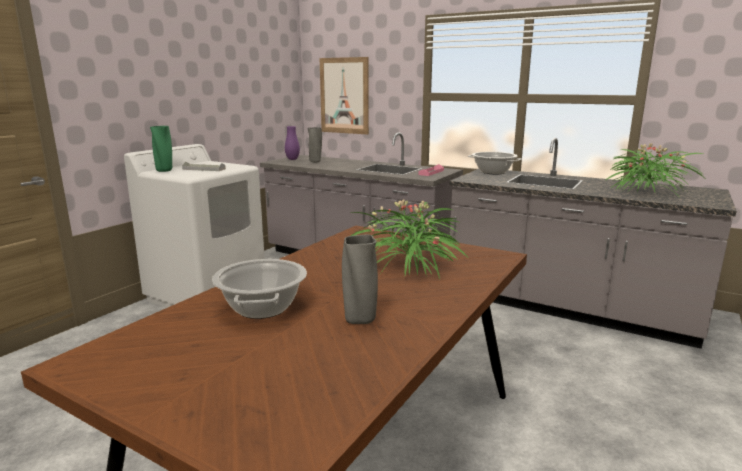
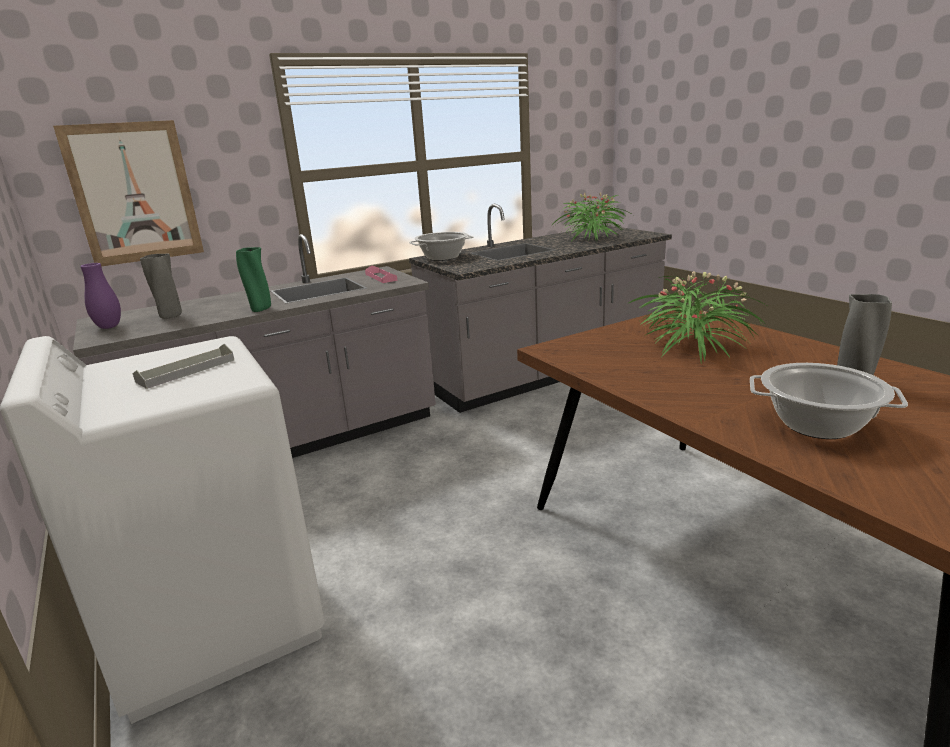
camera: 60 degrees left, 5 degrees up
(164, 171) = (128, 405): green vase -> green vase (260, 309)

